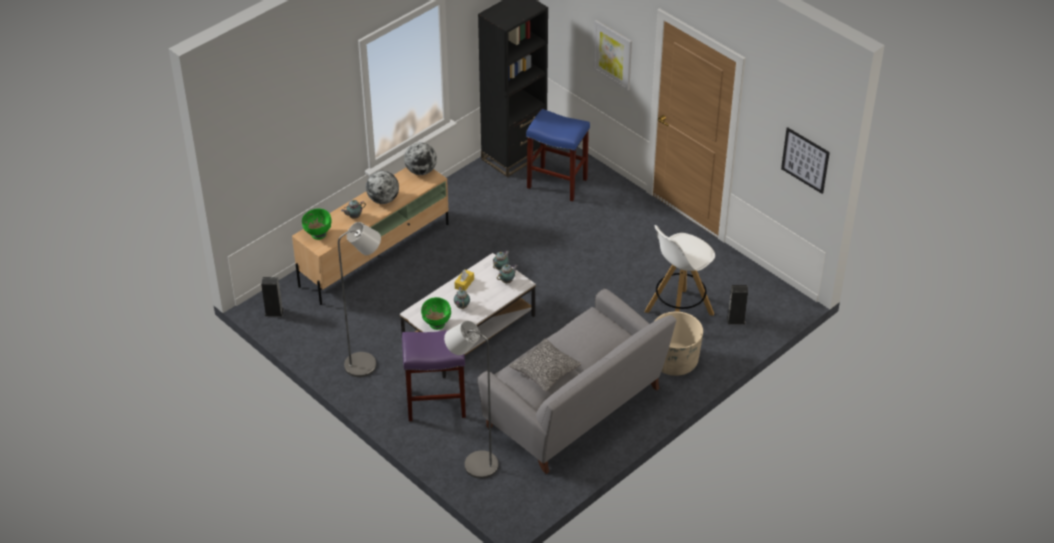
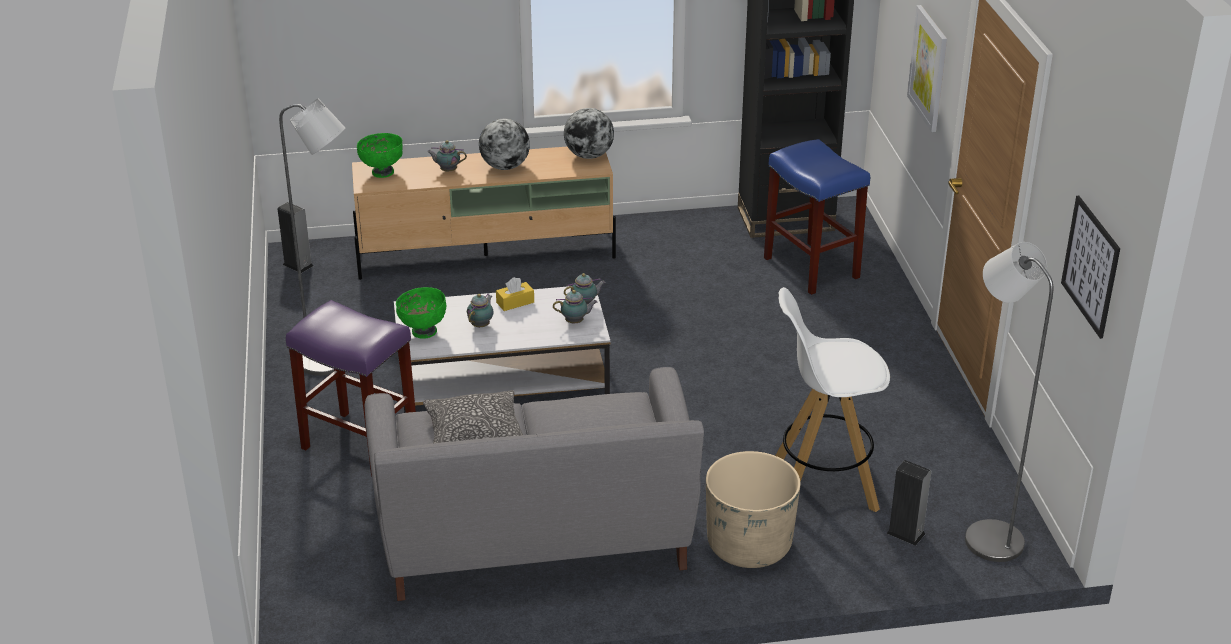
camera: 35 degrees right, 10 degrees down
(474, 463) = (320, 539): grey floor lamp -> grey floor lamp (985, 535)

